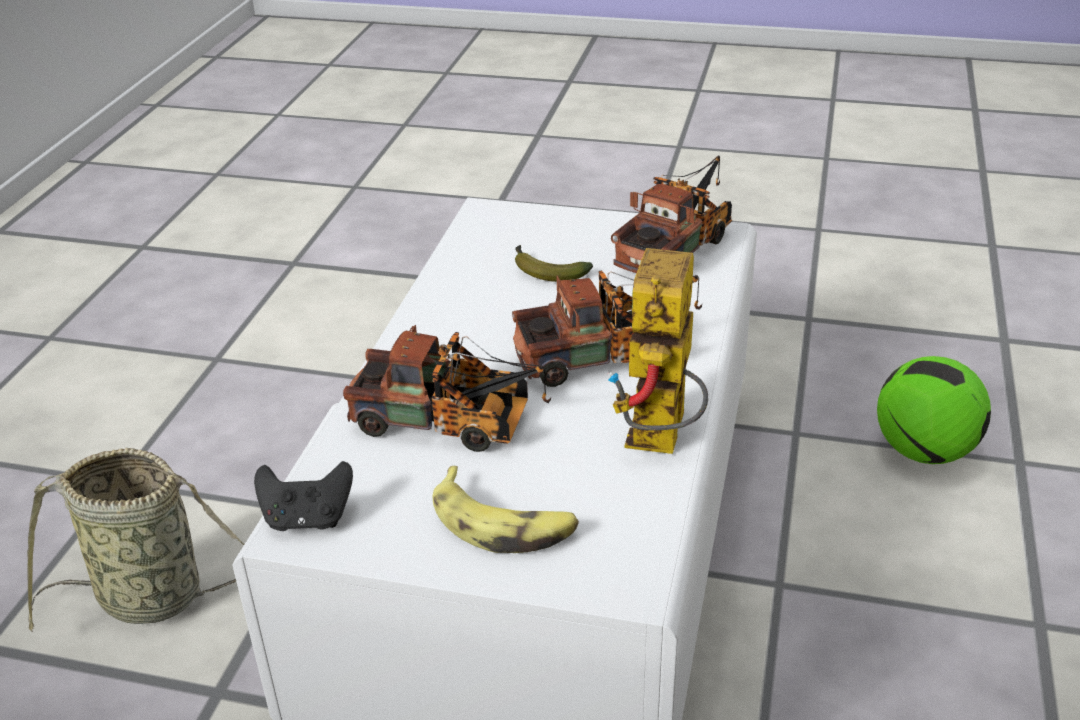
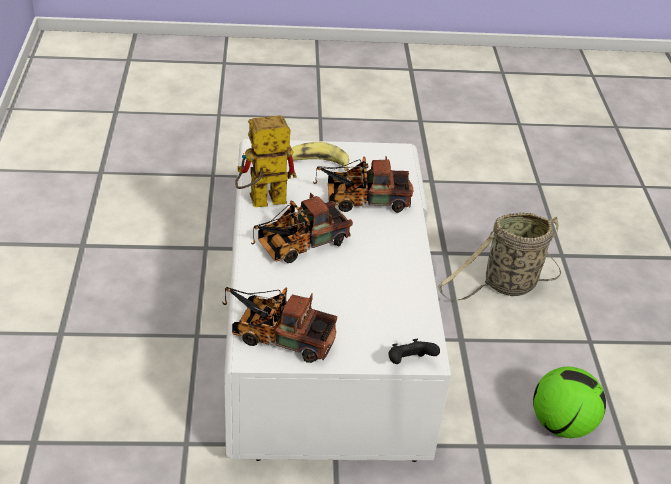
camera: 160 degrees right, 5 degrees up
(307, 519) = (397, 157): black game controller -> black game controller (409, 363)
(546, 271) = (358, 304): banana -> none
(660, 442) = (260, 202): toy robot -> toy robot turned 105 degrees counterclockwise
(678, 248) = (277, 336): toy truck -> toy truck turned 90 degrees clockwise
(923, 451) = (98, 441): football -> football (562, 424)

